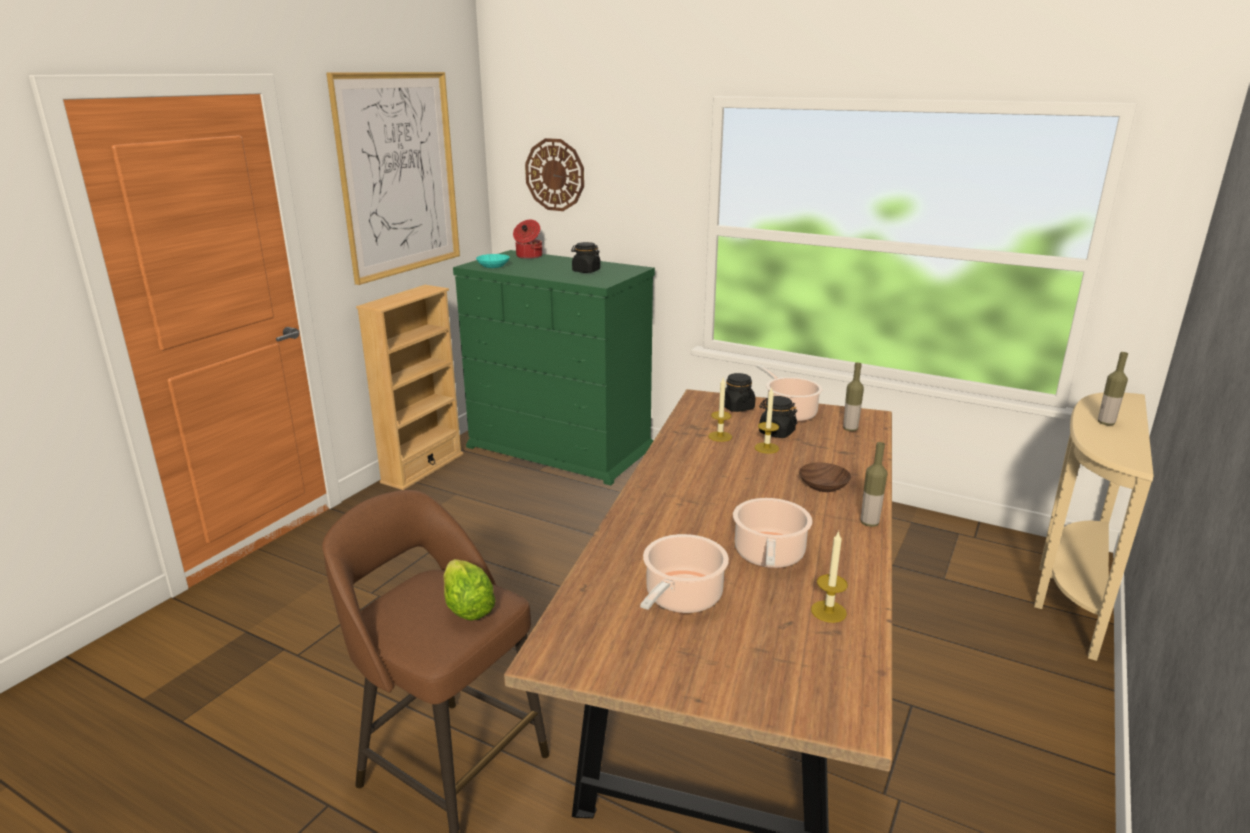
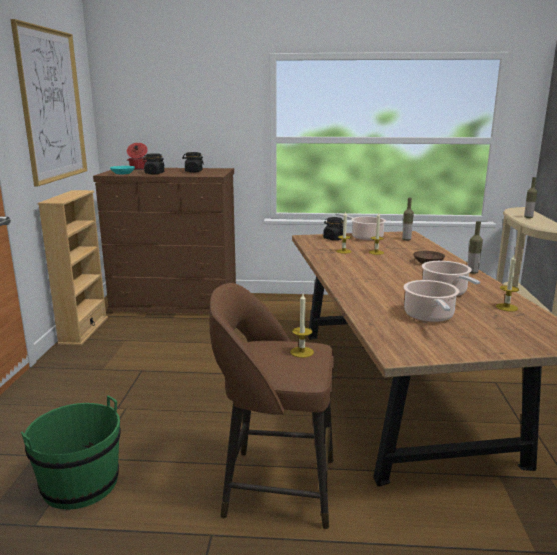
camera: 25 degrees left, 5 degrees down
(258, 684) = (80, 484): none -> green bucket
(467, 608) = (302, 352): lettuce -> candle
(555, 175) = (152, 110): wall clock -> none
(561, 448) = (176, 303): green dresser -> brown dresser
(776, 432) = (371, 246): black jar -> black jar (154, 173)

